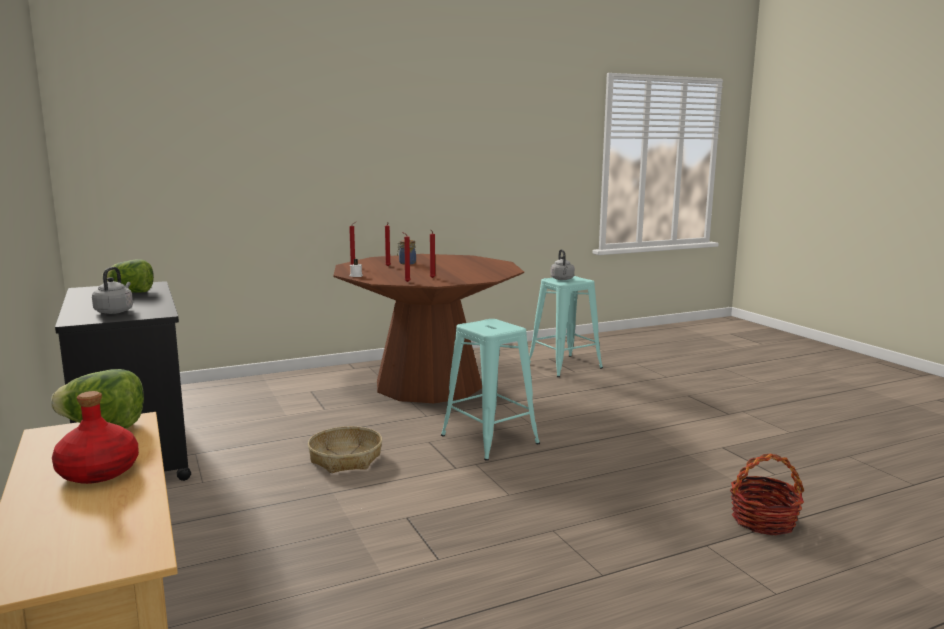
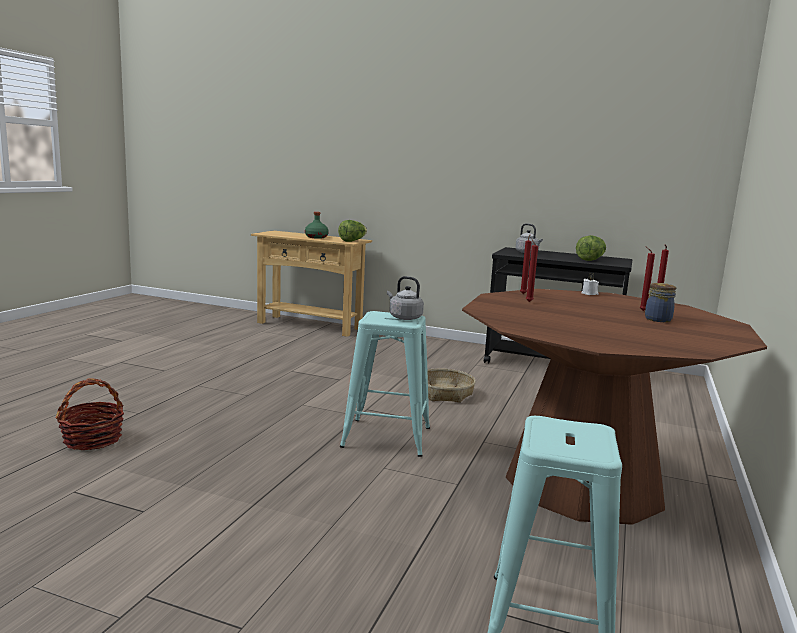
camera: 135 degrees right, 0 degrees up
(98, 471) = (316, 237): red bottle -> green bottle
(562, 279) = (576, 433): grey kettle -> grey kettle (404, 317)

